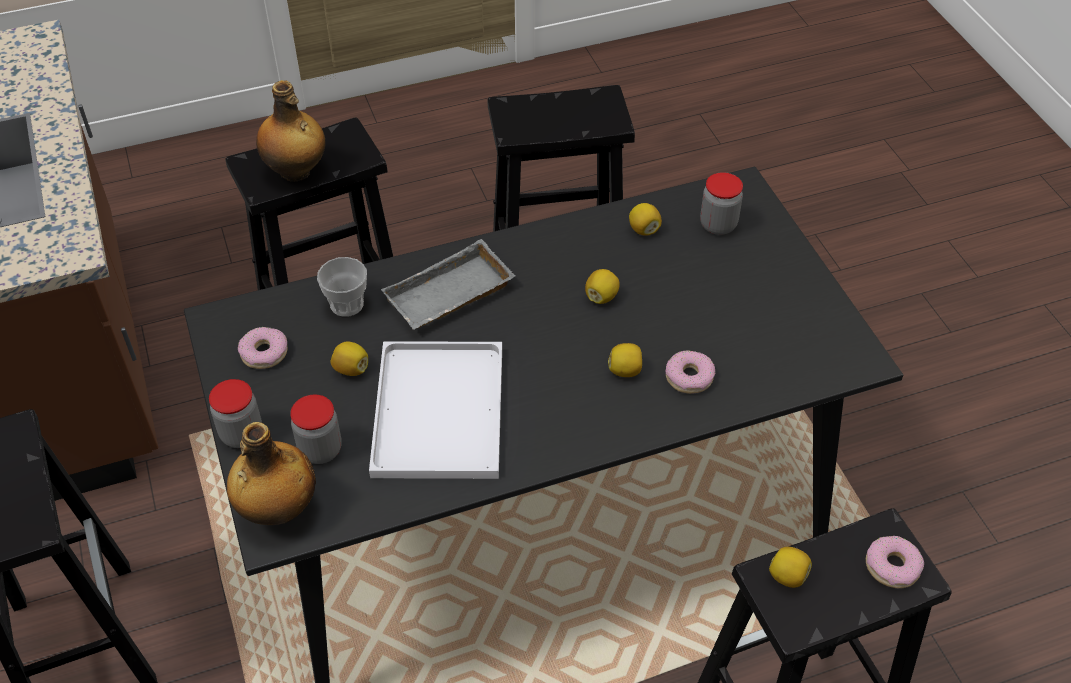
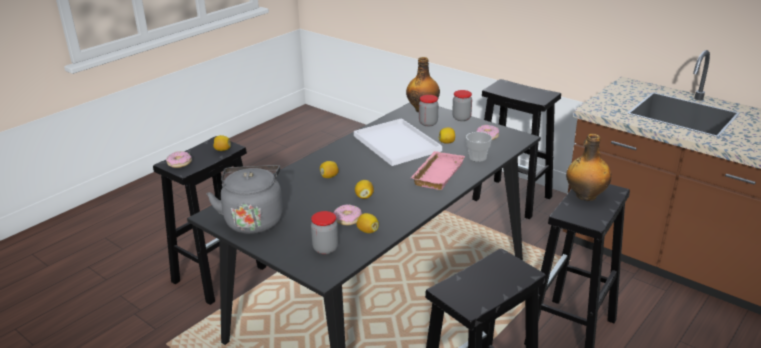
camera: 150 degrees right, 20 degrees down
(449, 296) = (436, 173): grey tray -> pink tray
(689, 377) = (297, 183): donut -> donut (347, 219)
(796, 321) = (253, 219): none -> grey kettle

